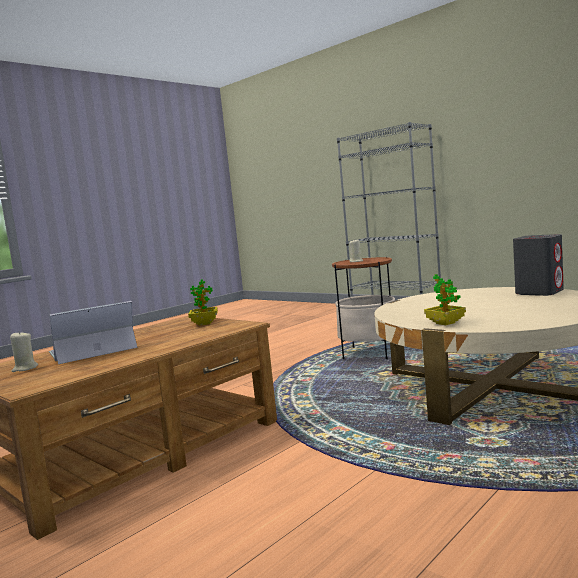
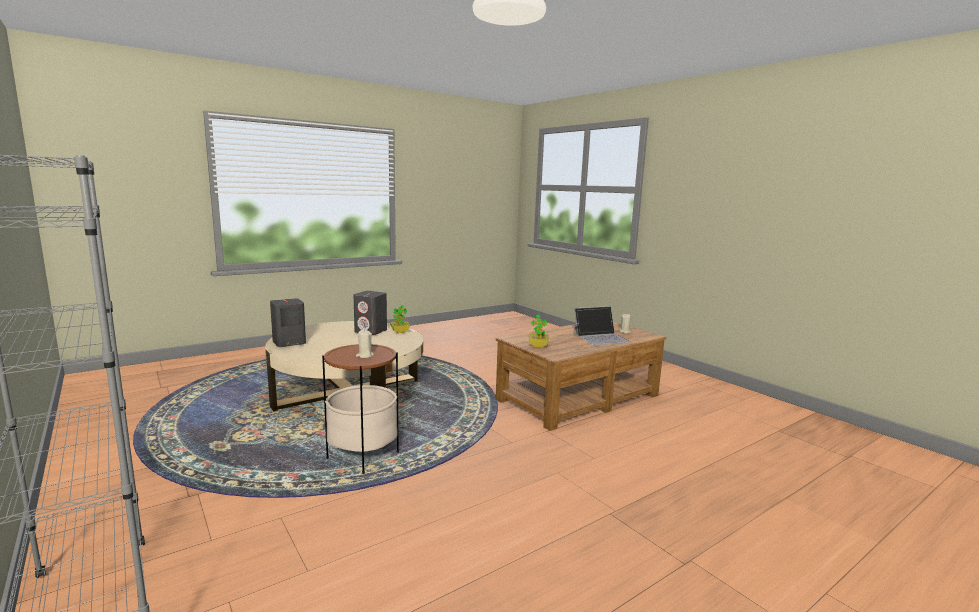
camera: 170 degrees left, 5 degrees up
(490, 316) = (371, 331): none -> grey speaker

